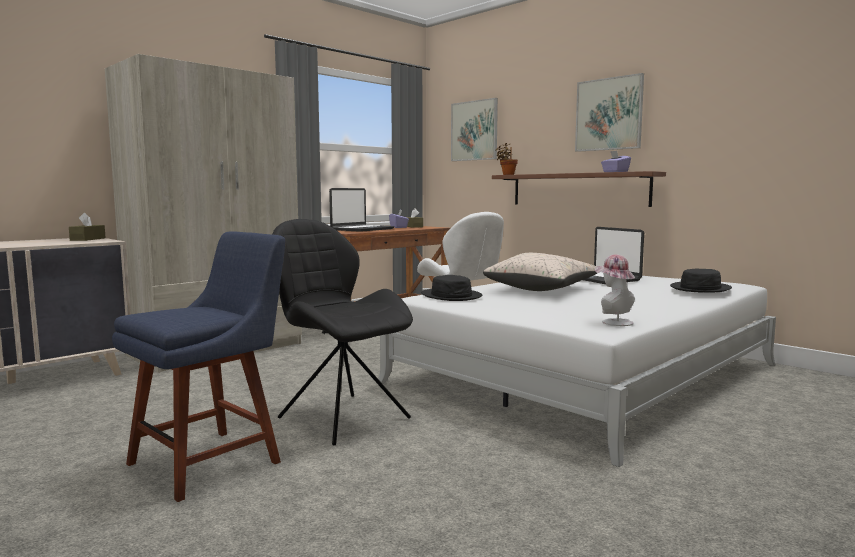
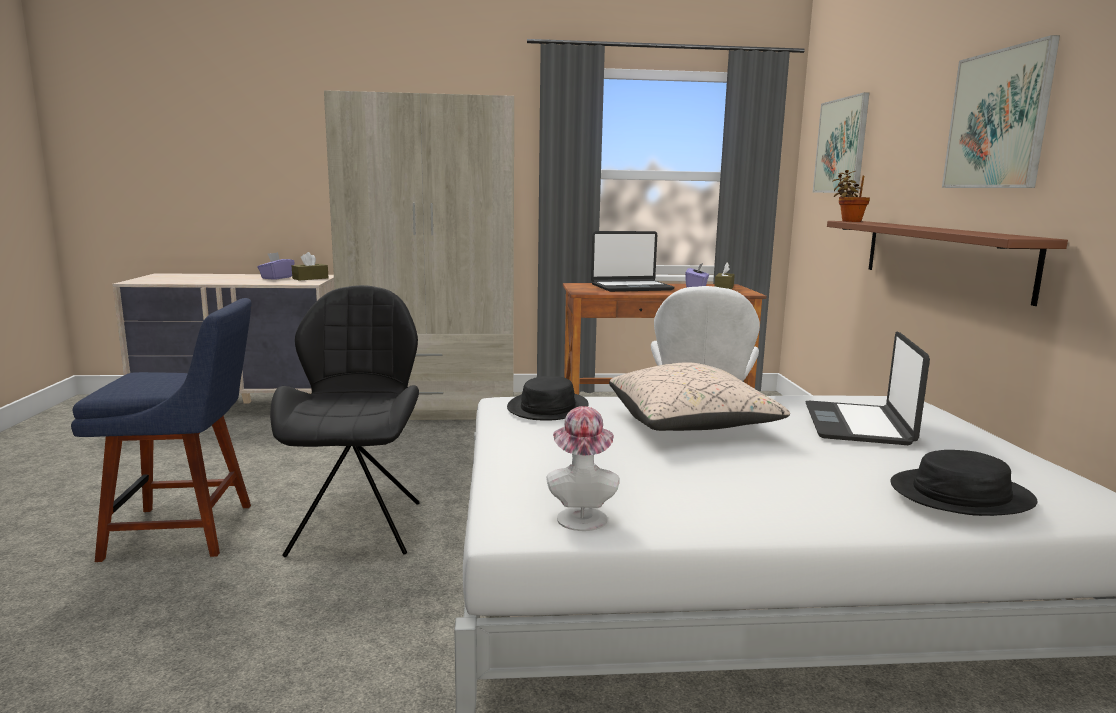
camera: 40 degrees right, 5 degrees up
(615, 172) = (976, 232): purple tissue box -> purple tissue box (276, 278)

